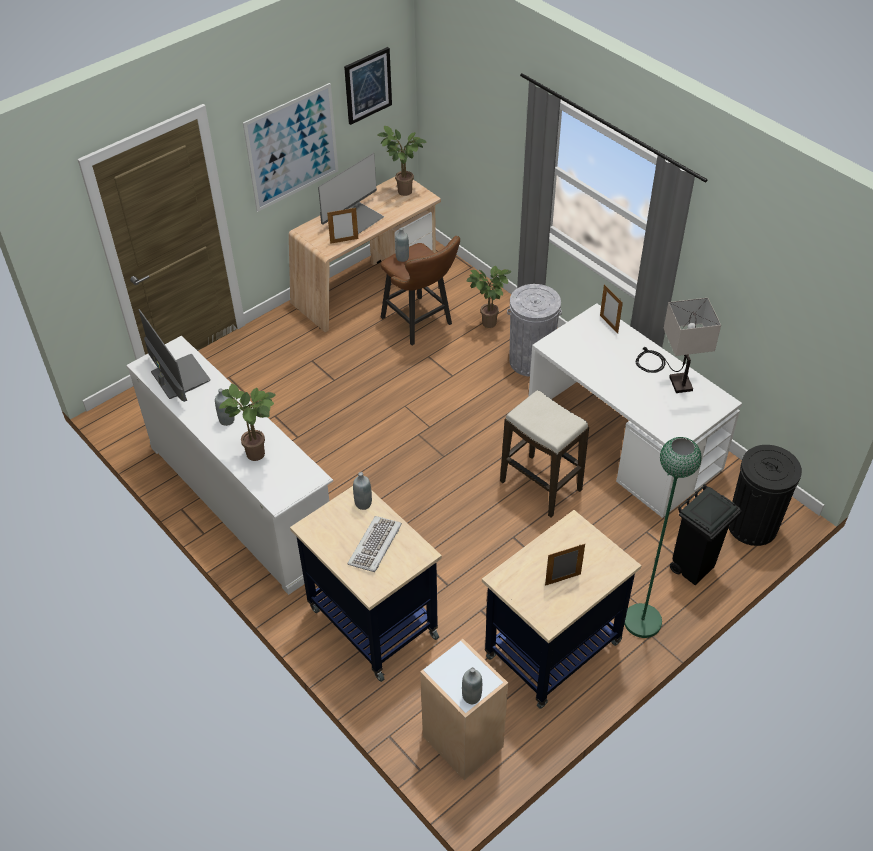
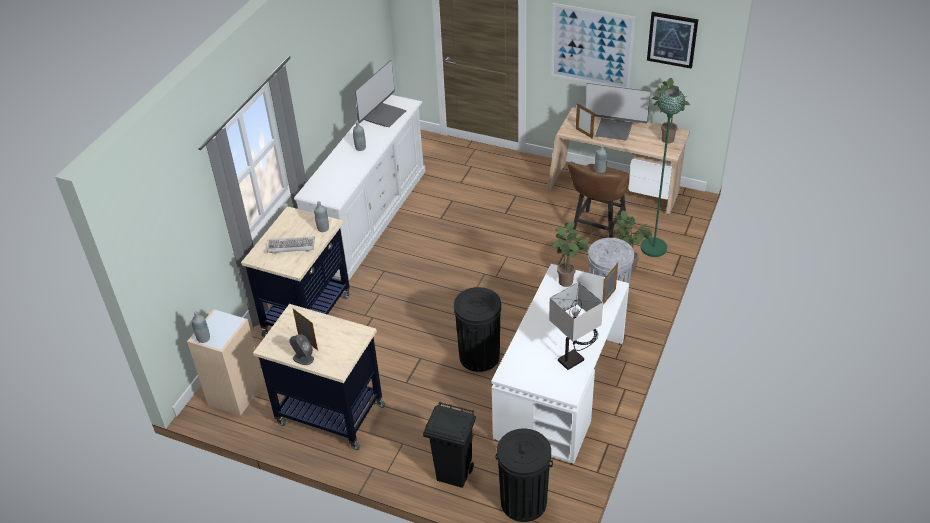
camera: 65 degrees right, 5 degrees down
(259, 453) = (341, 171): potted plant -> potted plant (567, 283)
(540, 486) = (479, 356): stool -> black trash can
(586, 592) = (303, 358): none -> grey speaker
(642, 622) = (383, 458): green floor lamp -> green floor lamp (653, 248)

